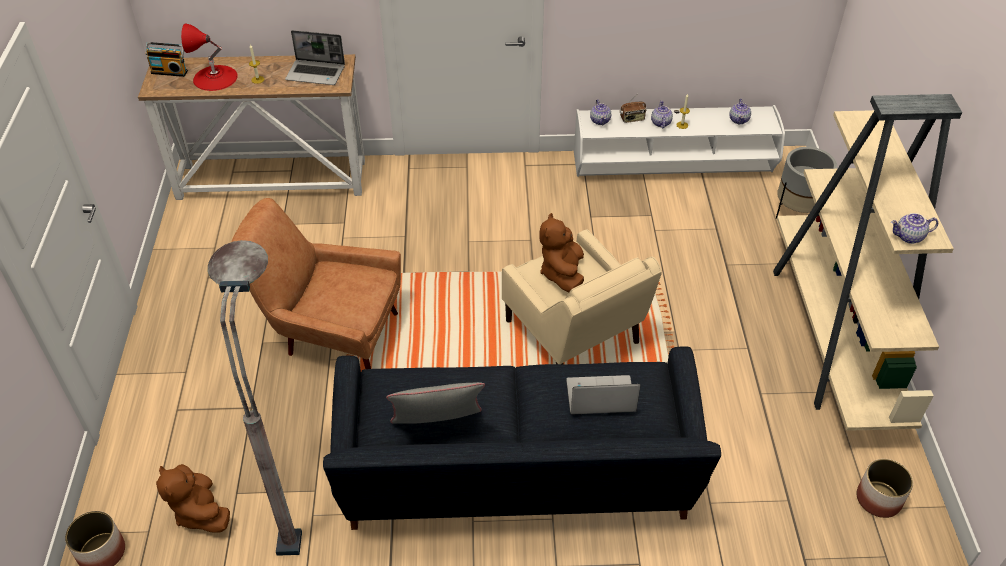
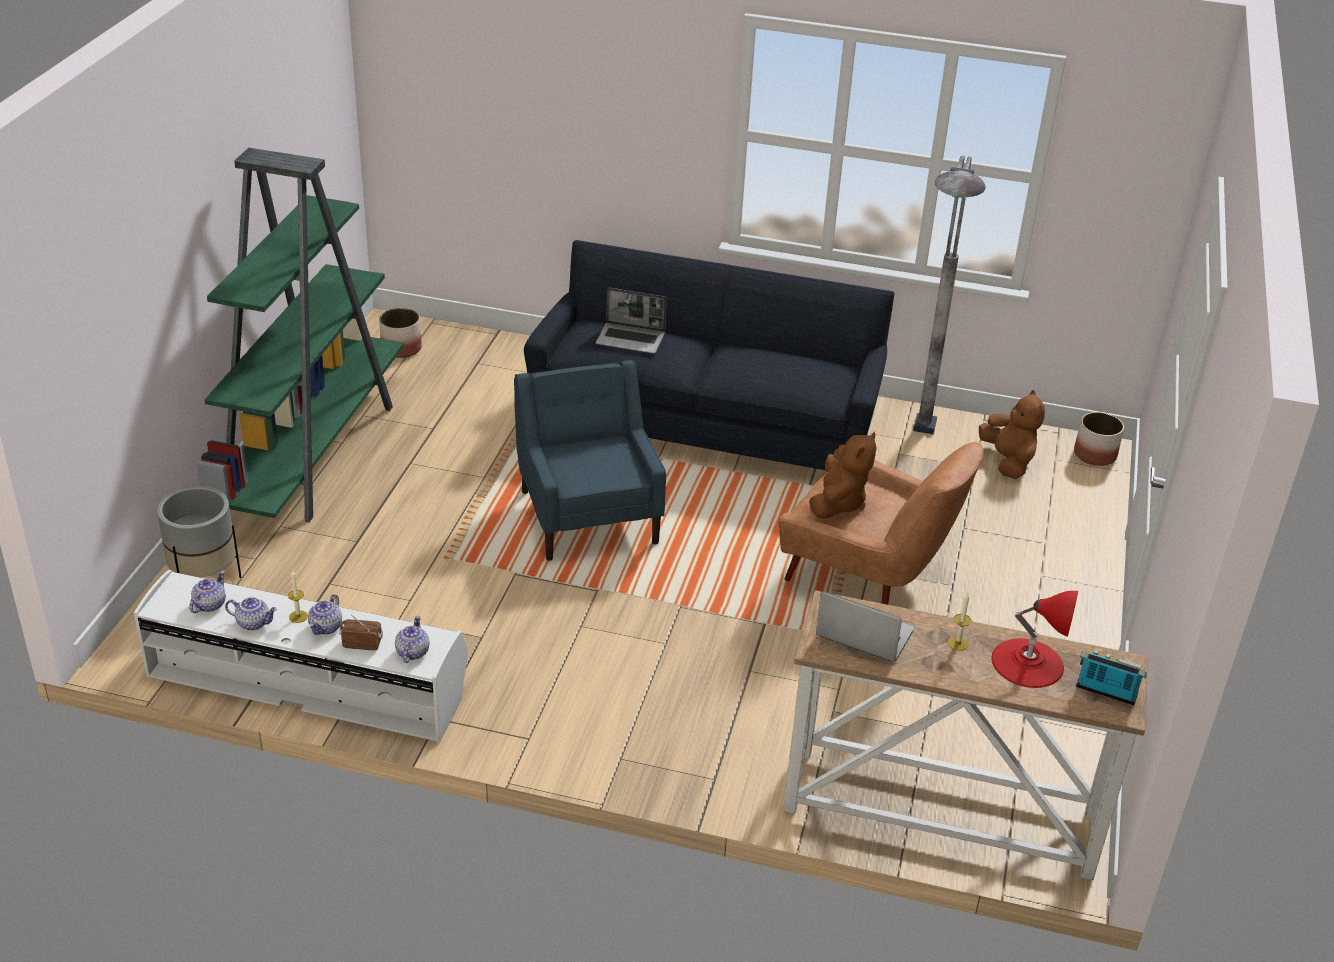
camera: 165 degrees left, 10 degrees down
(438, 430) = (786, 351): grey pillow -> none
(562, 273) = (596, 468): brown plush toy -> brown plush toy (838, 502)
(573, 334) = (588, 514): beige armchair -> blue armchair
(833, 337) = (312, 451): beige bookcase -> green bookcase
(909, 237) = (335, 207): teapot -> teapot (254, 623)

